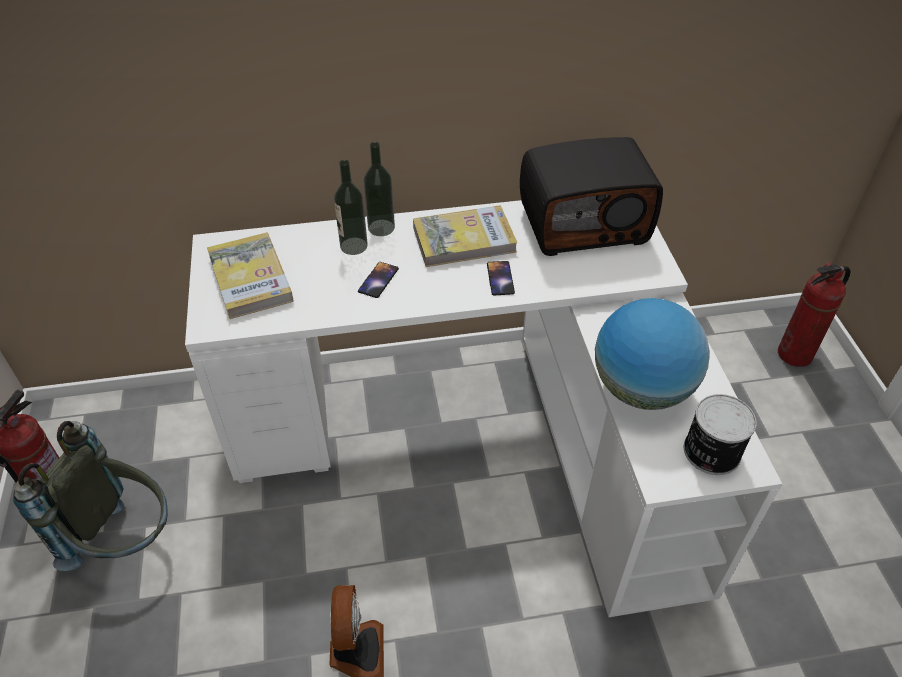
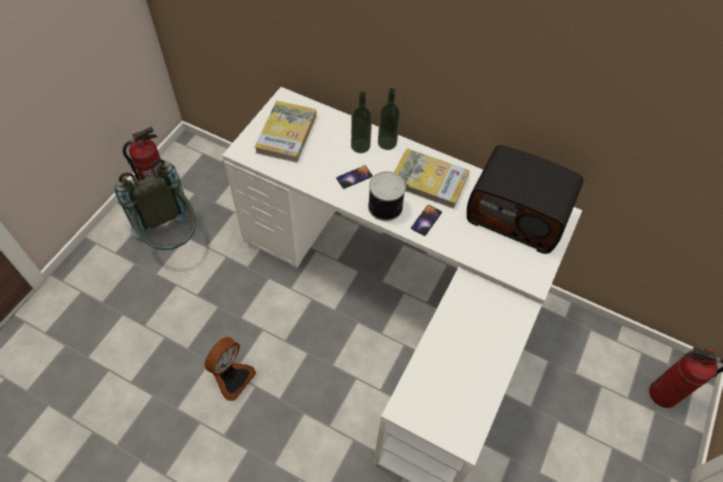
camera: 35 degrees right, 10 degrees up
(641, 388) = (448, 347): globe -> none
(710, 452) = (450, 414): can -> can (384, 206)

